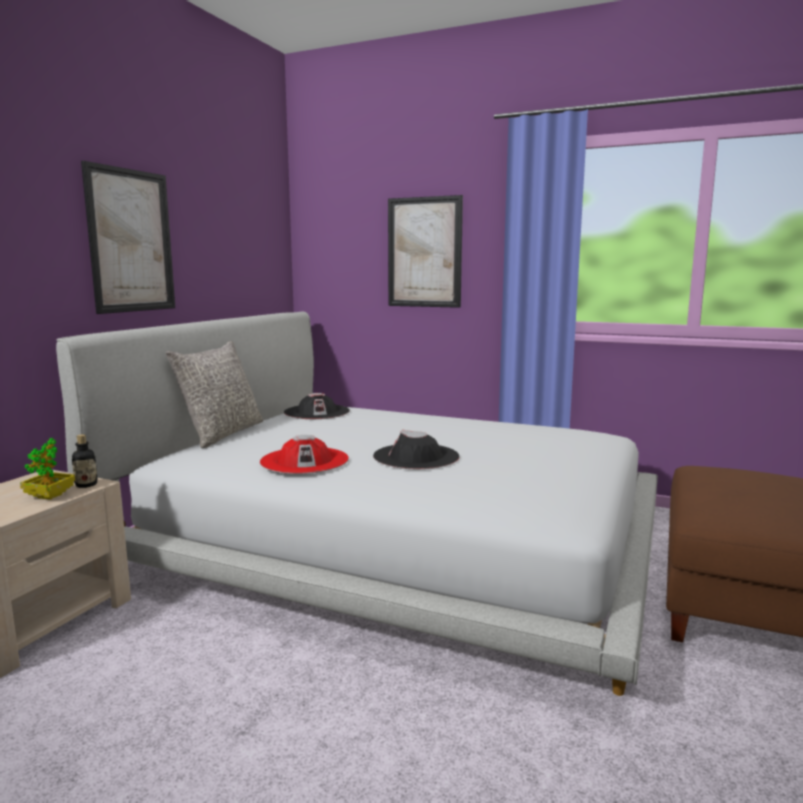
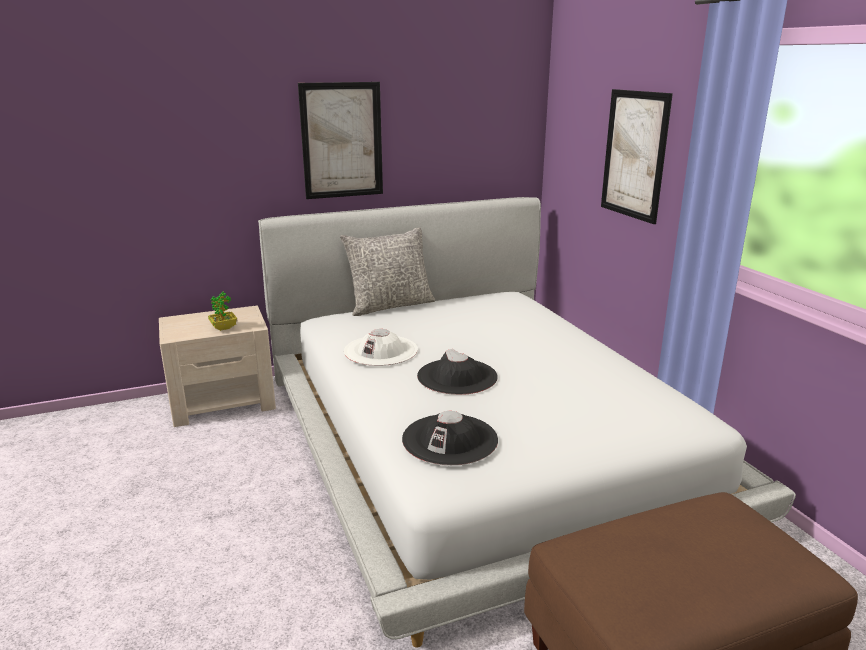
camera: 45 degrees right, 10 degrees up
(86, 485) = (250, 325): bottle -> none
(304, 460) = (381, 351): red hat -> white hat
(317, 412) = (490, 303): black hat -> black hat (450, 439)

